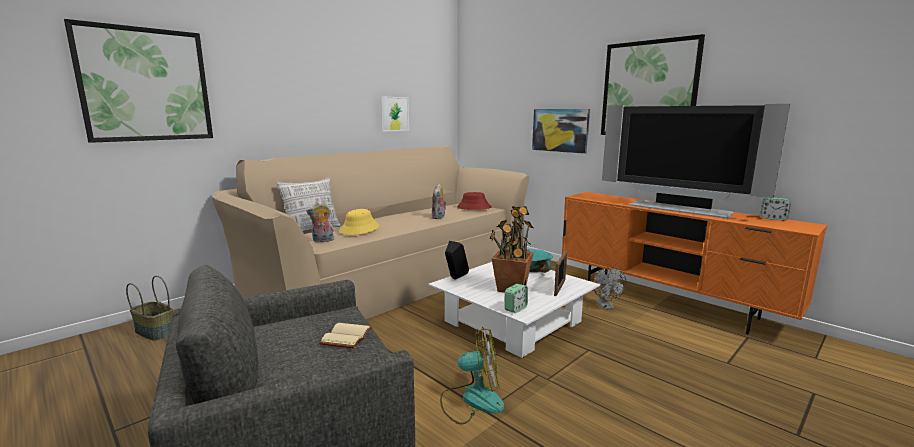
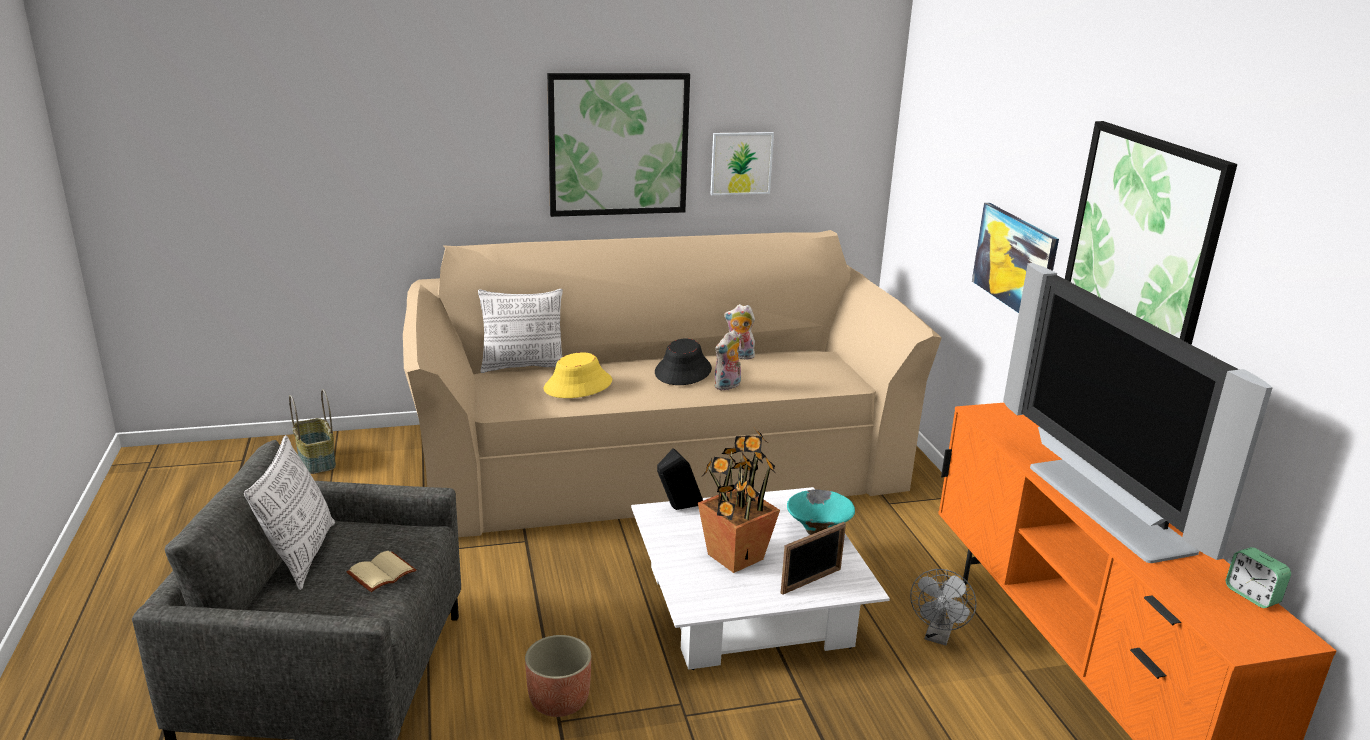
camera: 30 degrees right, 10 degrees up
(146, 85) = (336, 132): picture -> picture (618, 144)
(264, 347) = (301, 555): none -> pillow
(322, 240) = (510, 396): plush toy -> plush toy (739, 356)
(409, 215) = (683, 371): none -> black hat
(472, 400) = (559, 700): fan -> planter
(474, 207) = (820, 374): red hat -> none
(515, 308) = (693, 595): alarm clock -> none

